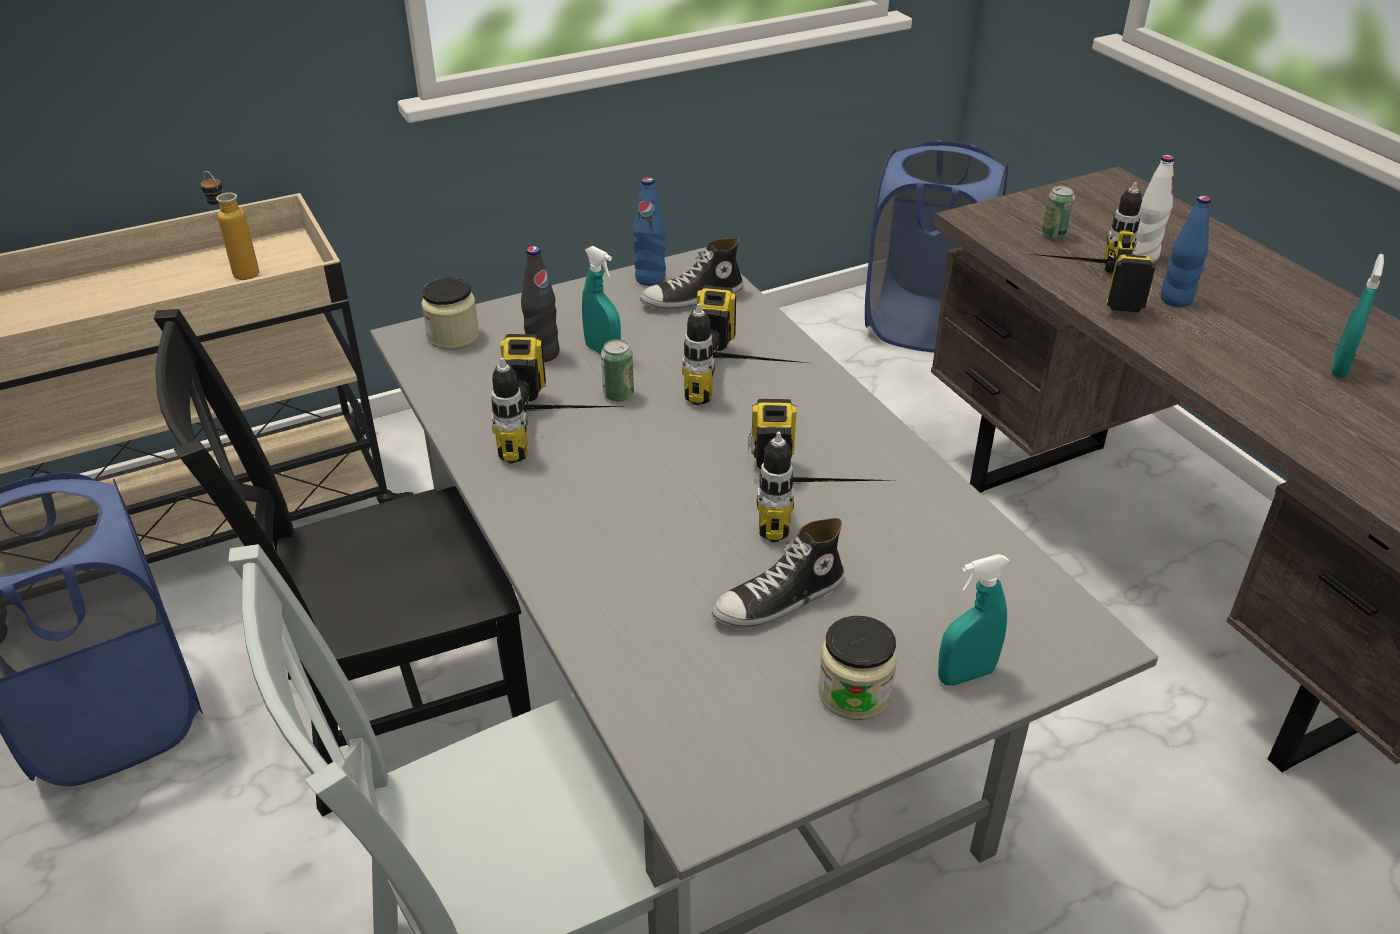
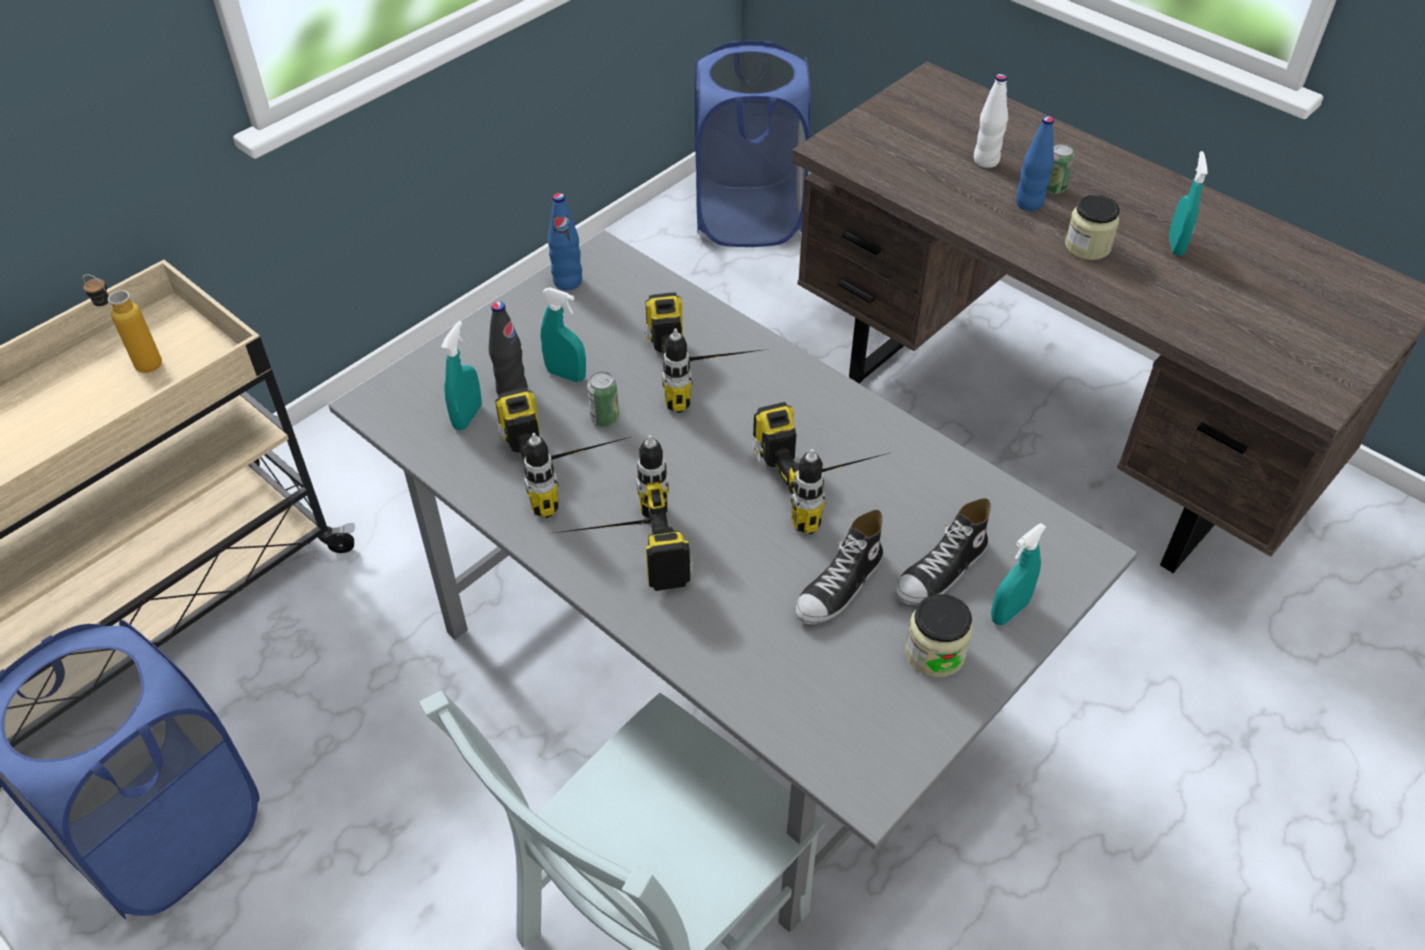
camera: 20 degrees left, 10 degrees up
(395, 710) = (436, 740): black chair -> none
(453, 336) = (415, 392): jar -> jar (1087, 246)
(488, 365) = (467, 417): none -> turquoise spray bottle
(692, 298) = (617, 295): shoe -> shoe (941, 572)
(1054, 235) = (904, 153): can -> can (1053, 188)
(1079, 287) = (947, 207): power drill -> power drill (617, 551)

